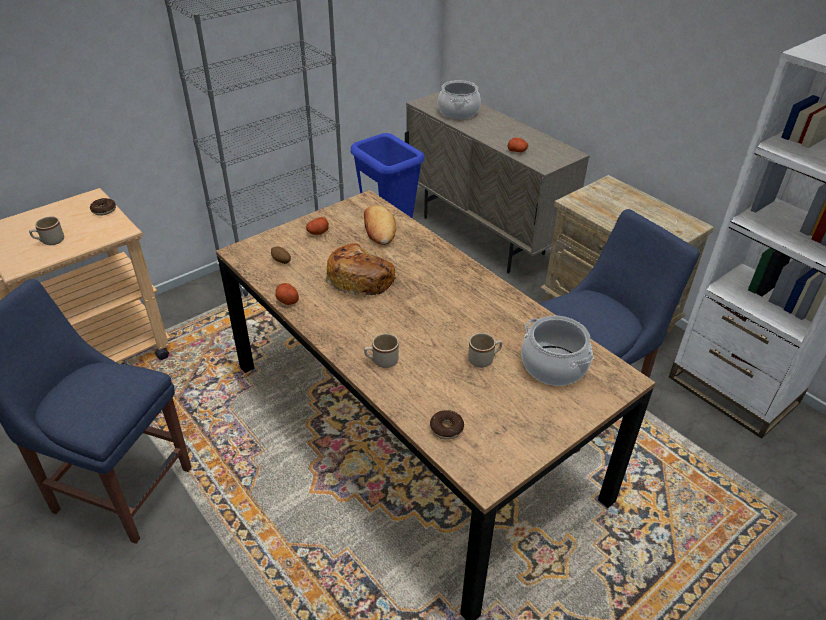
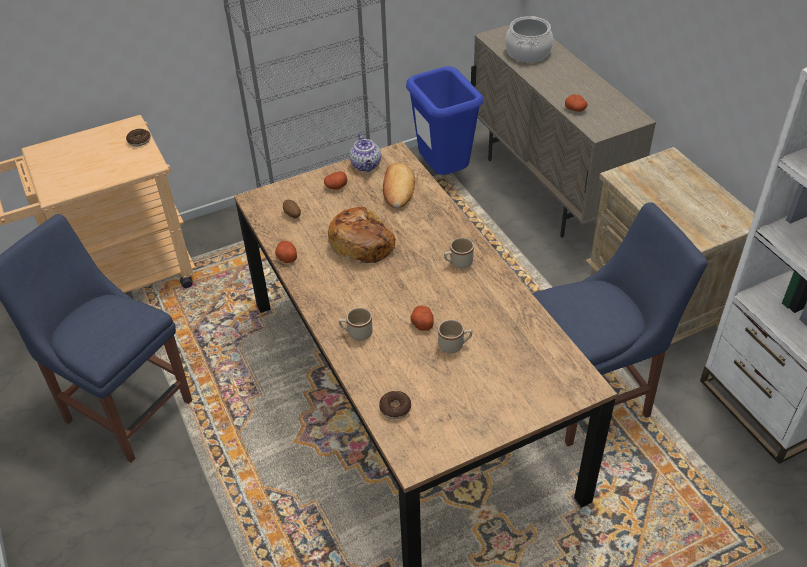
camera: 15 degrees right, 5 degrees up
(50, 241) = (85, 170): beige mug -> beige mug (458, 263)
(342, 212) = (366, 166): none -> teapot
(444, 343) = (422, 323): none -> potato
(554, 366) = (521, 361): cooking pot -> none

